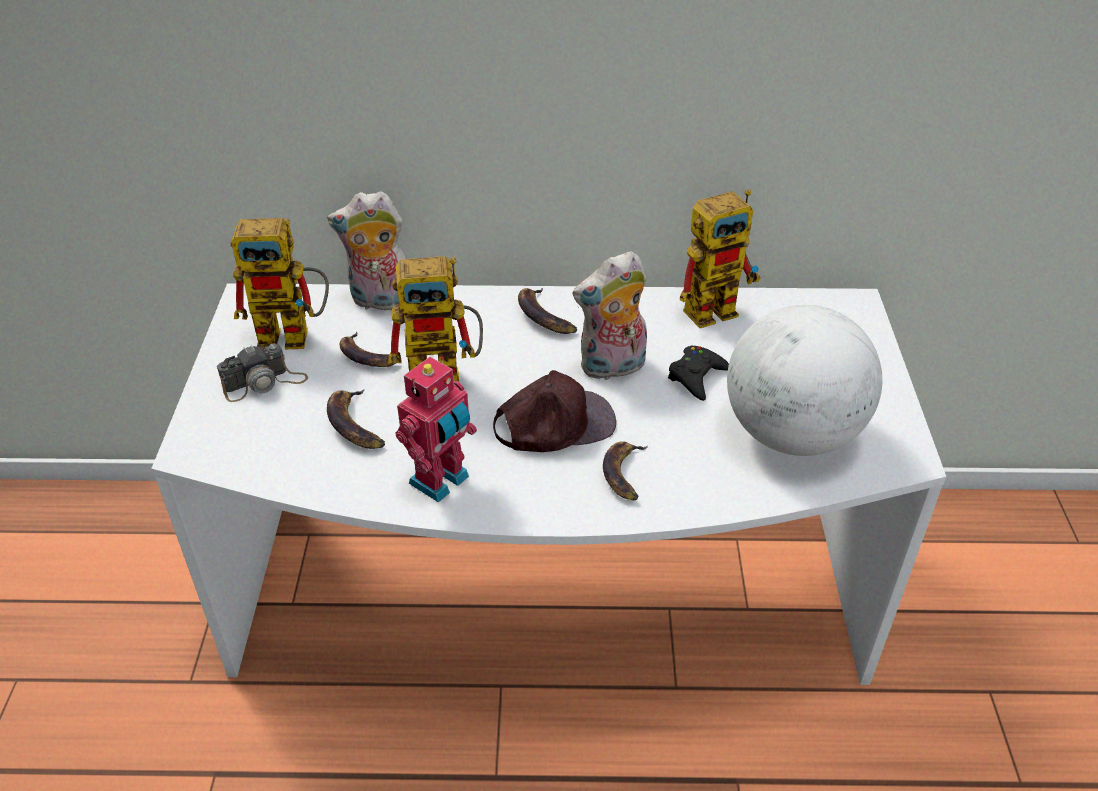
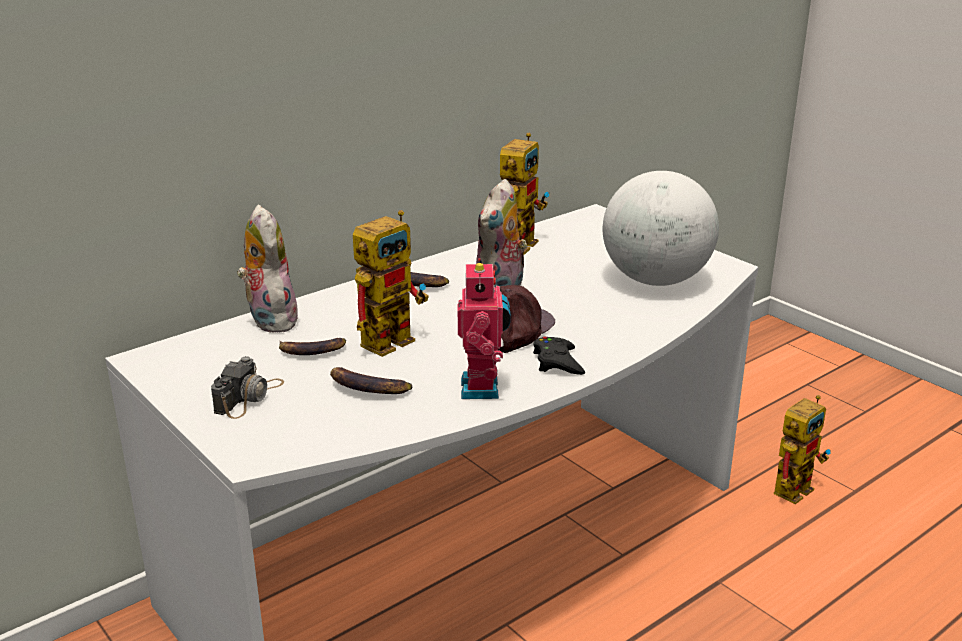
camera: 40 degrees left, 15 degrees down
(295, 335) = (228, 362): toy robot -> toy robot (794, 486)
(380, 301) = (269, 320): plush toy -> plush toy turned 105 degrees clockwise
(625, 474) = (593, 335): banana -> none
(696, 377) = (560, 276): black game controller -> black game controller (557, 362)

